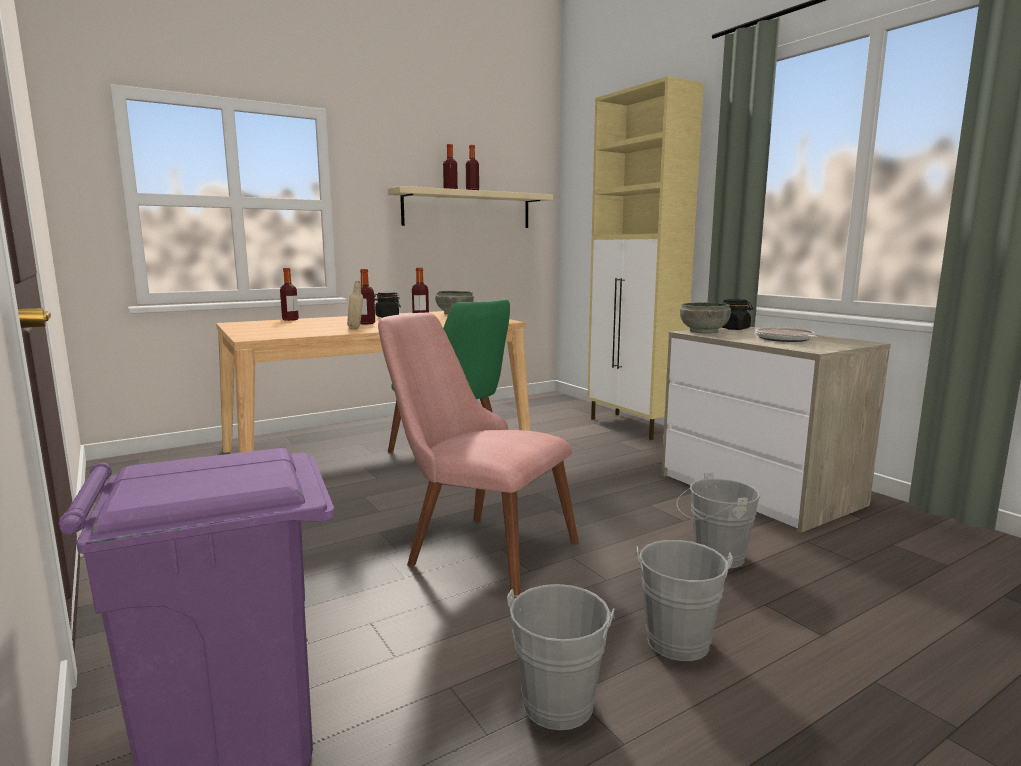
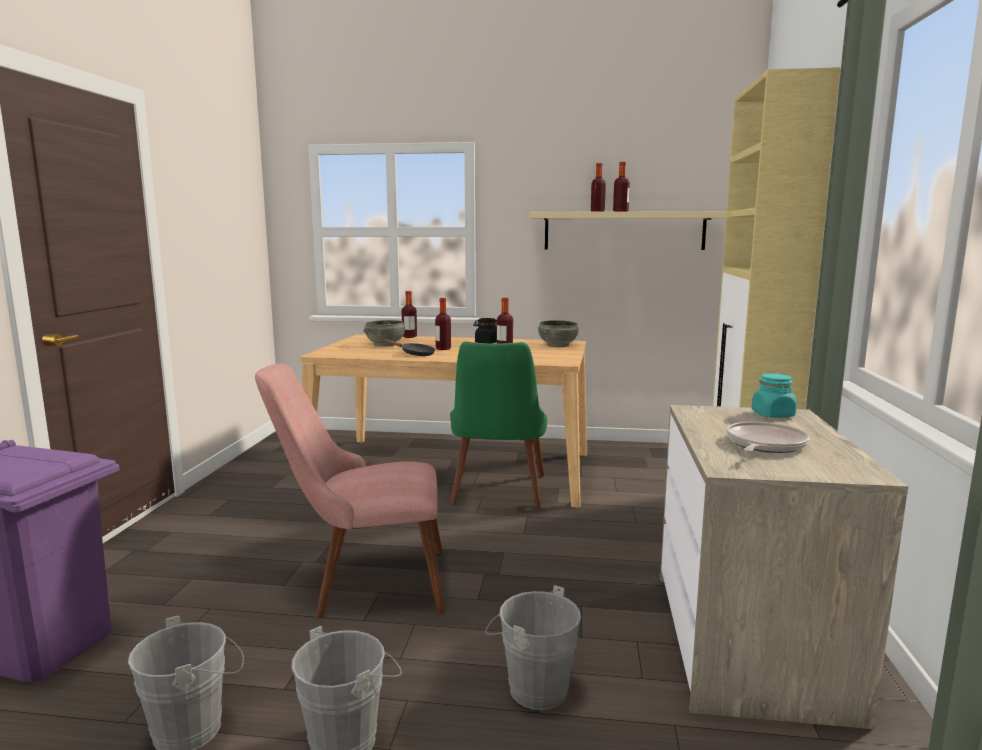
camera: 40 degrees right, 0 degrees up
(356, 328) = (414, 354): beige bottle -> black frying pan
(475, 549) = (363, 583): pink chair -> pink chair turned 75 degrees counterclockwise
(704, 331) = (711, 412): grey bowl -> grey bowl (385, 344)
(734, 329) = (773, 415): black jar -> turquoise jar

